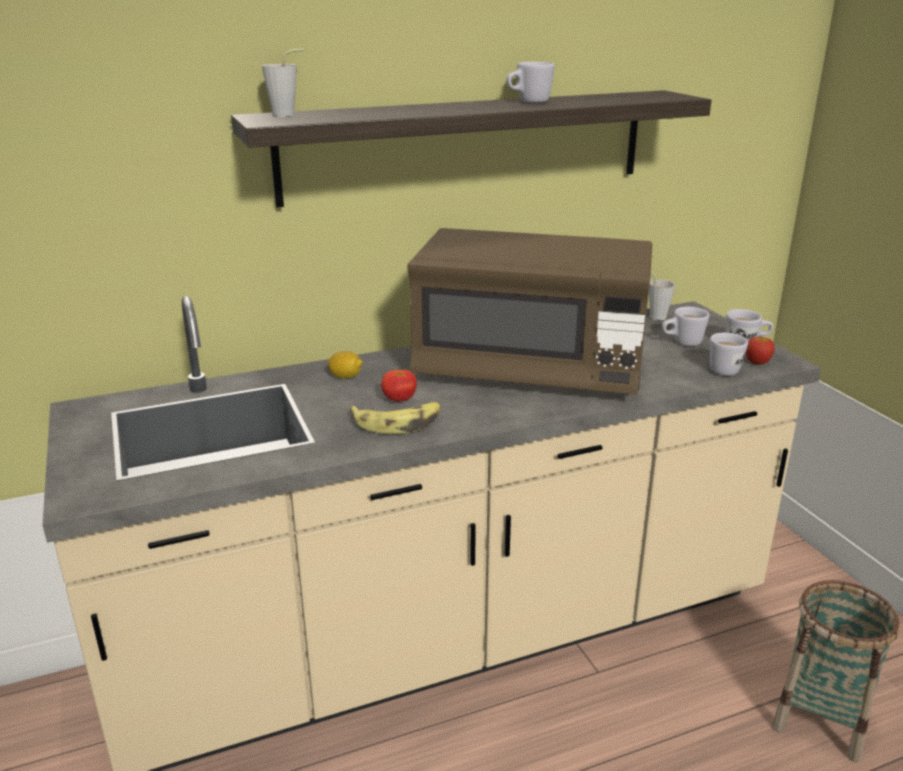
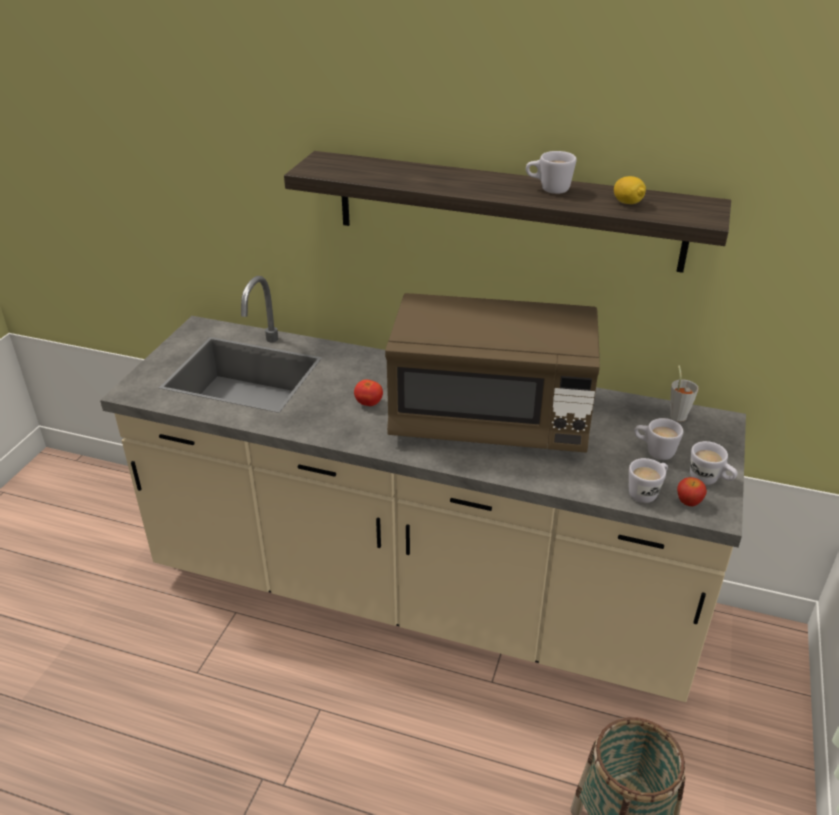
camera: 40 degrees right, 10 degrees up
(288, 115) = (342, 162): grey cup -> none
(346, 376) = (363, 368): lemon -> lemon (627, 202)
(398, 423) = (342, 422): banana -> none
(530, 370) = (490, 420): brown microwave -> brown microwave turned 45 degrees counterclockwise

